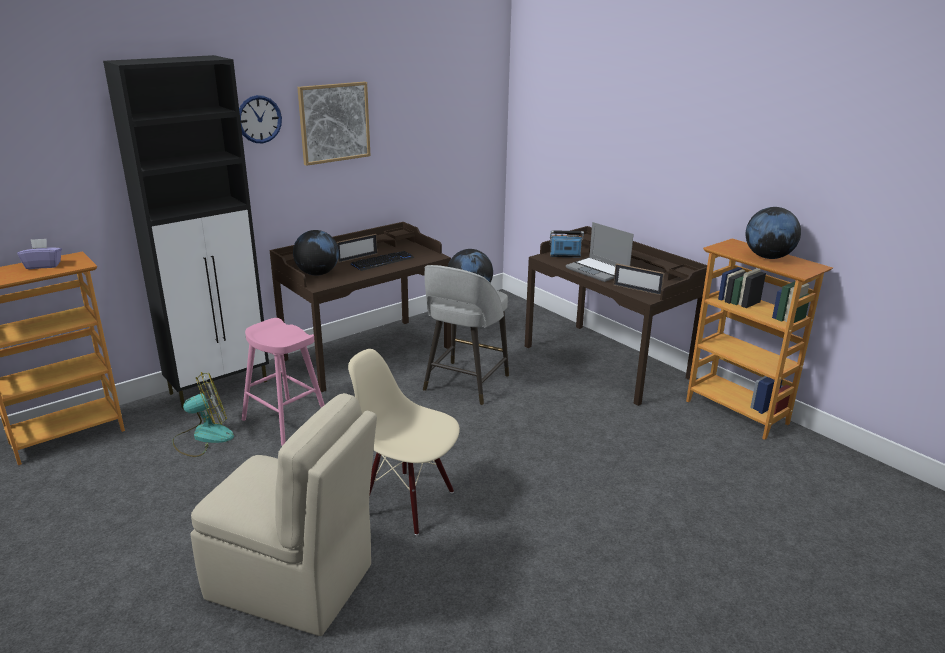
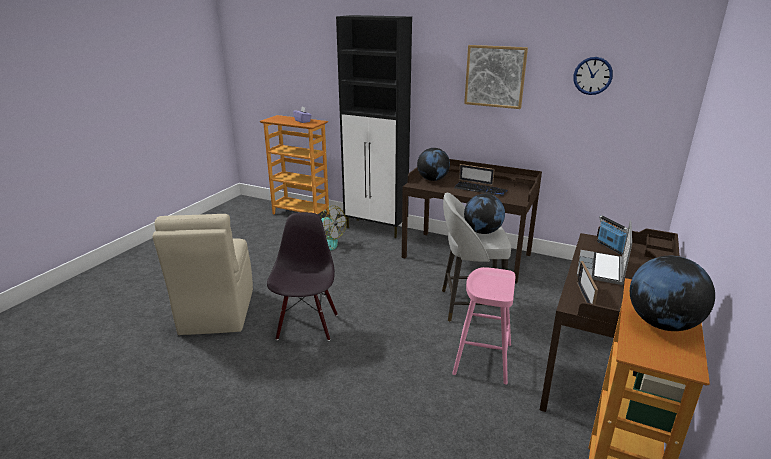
camera: 65 degrees right, 0 degrees up
(259, 119) = (437, 64): wall clock -> wall clock (592, 76)
(286, 421) = (360, 258): pink stool -> pink stool (482, 359)
(408, 503) = (306, 326): beige chair -> black chair

